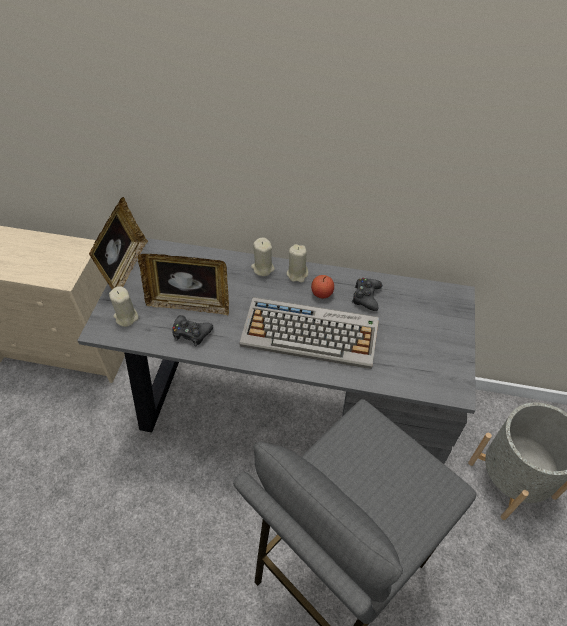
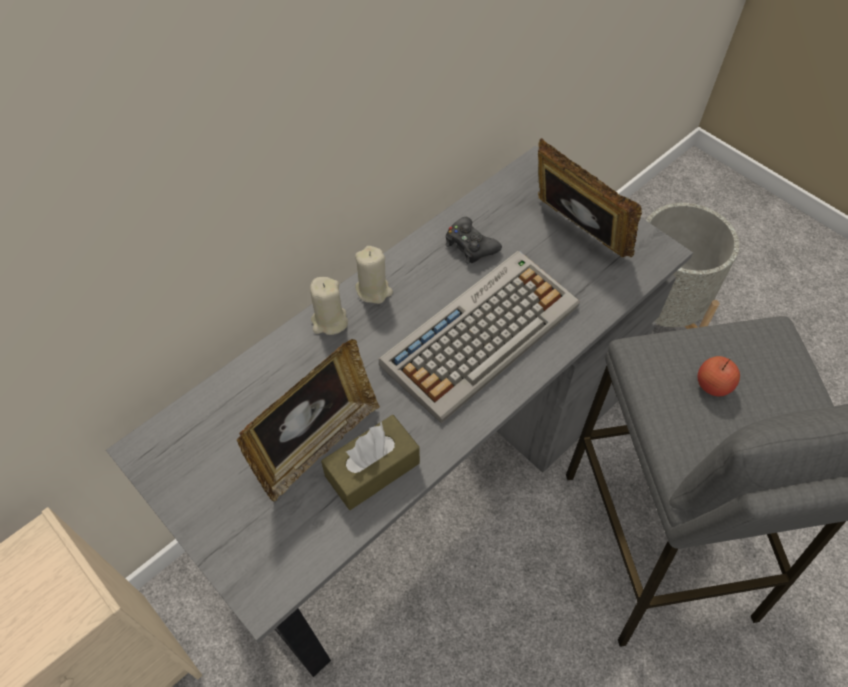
camera: 55 degrees left, 5 degrees up
(125, 268) = (166, 495): picture frame -> picture frame (576, 233)
(126, 317) = (270, 543): beige candle -> none
(191, 333) = (372, 469): black game controller -> brown tissue box
(322, 293) = (427, 284): apple -> apple (713, 385)

